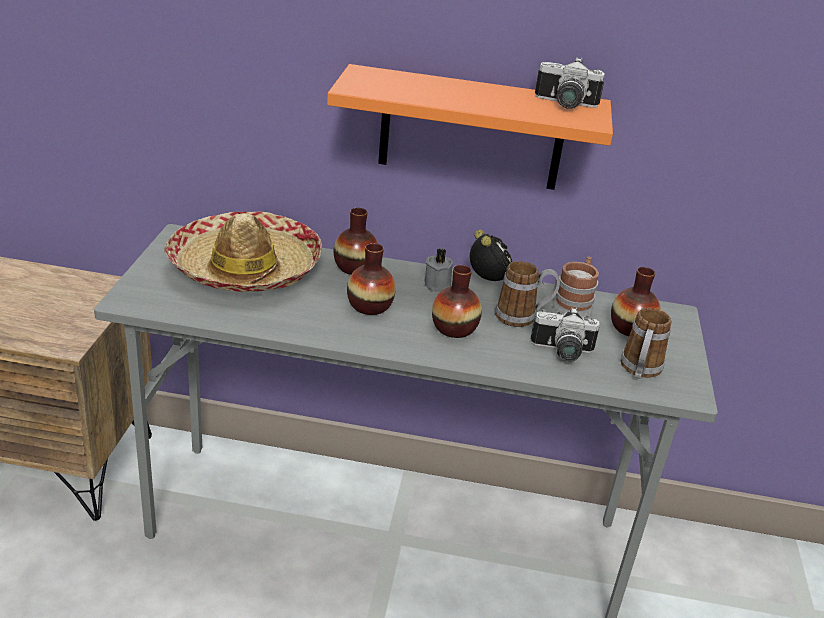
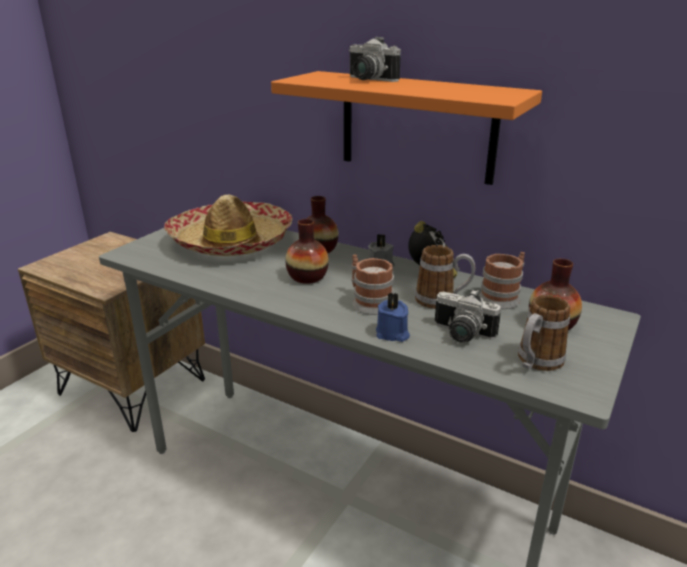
camera: 25 degrees right, 5 degrees down
(454, 328) = (368, 302): vase -> mug
(501, 362) = (392, 334): none -> blue candle
(564, 104) = (486, 90): camera -> camera (367, 80)

